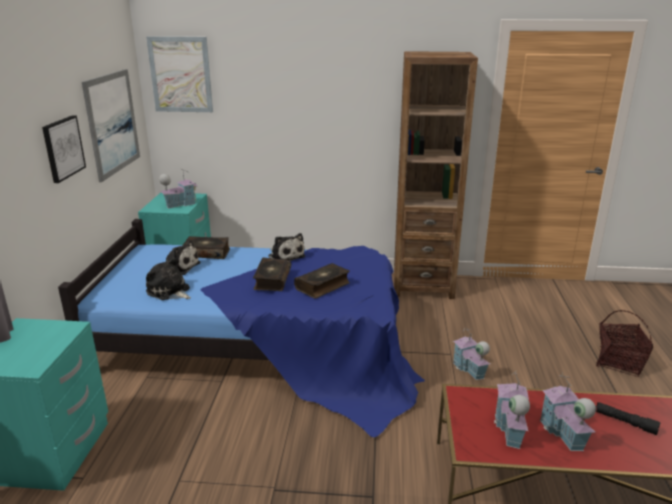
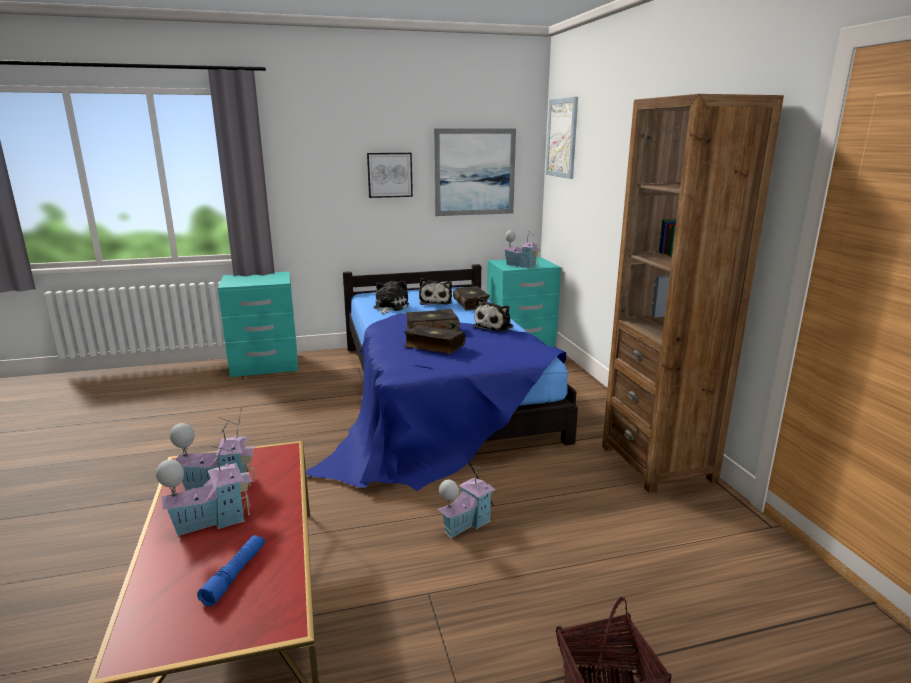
camera: 70 degrees right, 5 degrees down
(625, 422) = (235, 575): black flashlight -> blue flashlight

